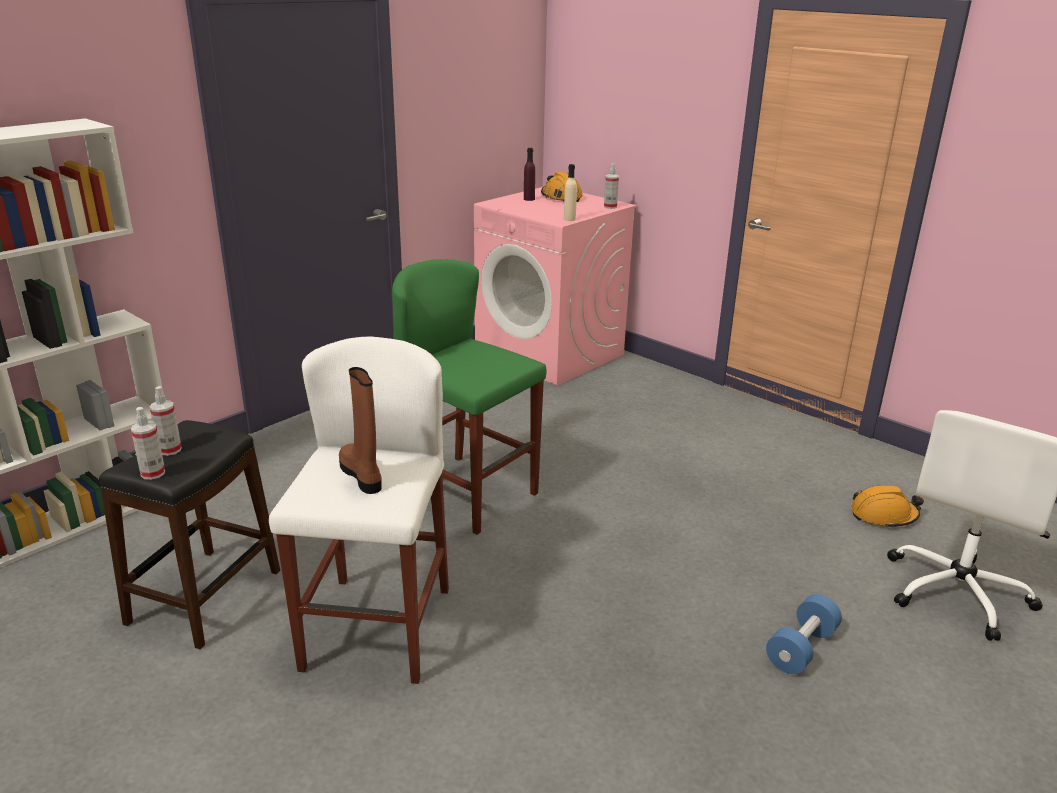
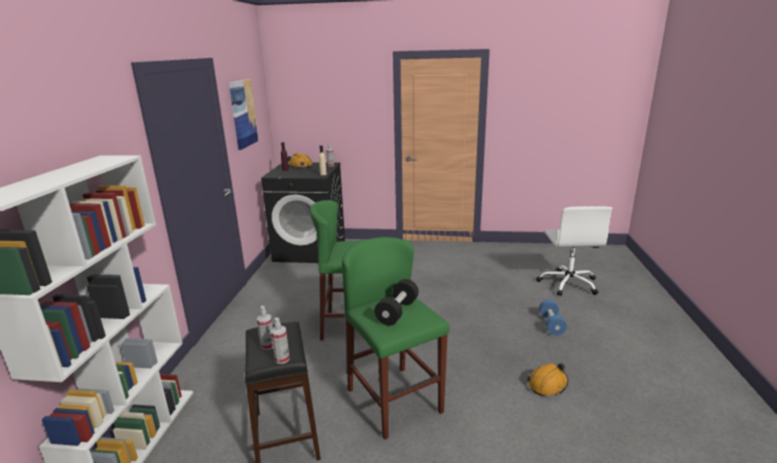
camera: 35 degrees left, 5 degrees down
(362, 475) = (397, 312): brown boot -> black dumbbell
(377, 628) = (394, 401): white stool -> green stool
(459, 86) = (243, 113): none -> picture
(550, 353) = (310, 250): pink washing machine -> black washing machine
(883, 515) = (517, 267): orange hard hat -> orange hard hat (547, 384)

